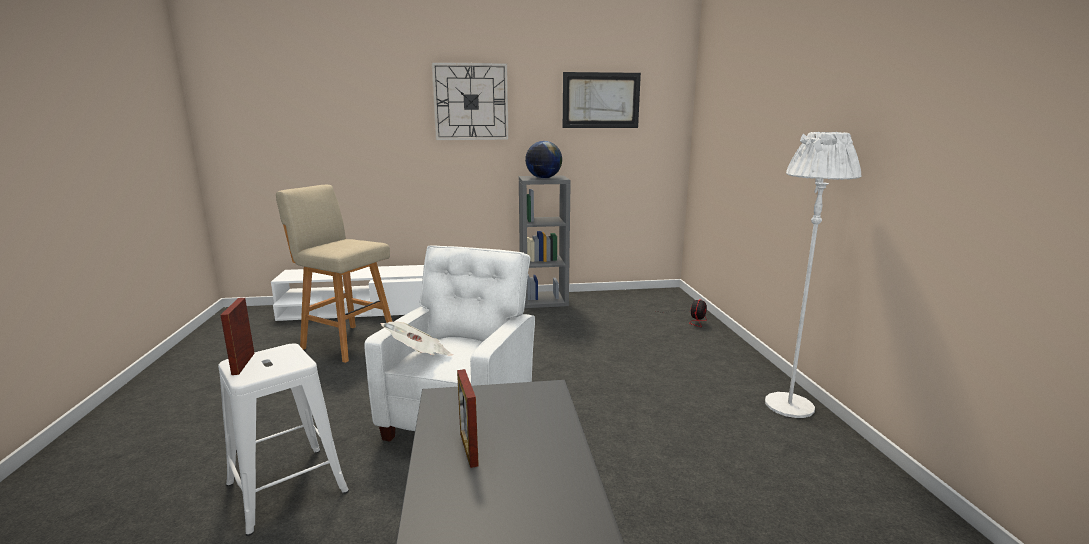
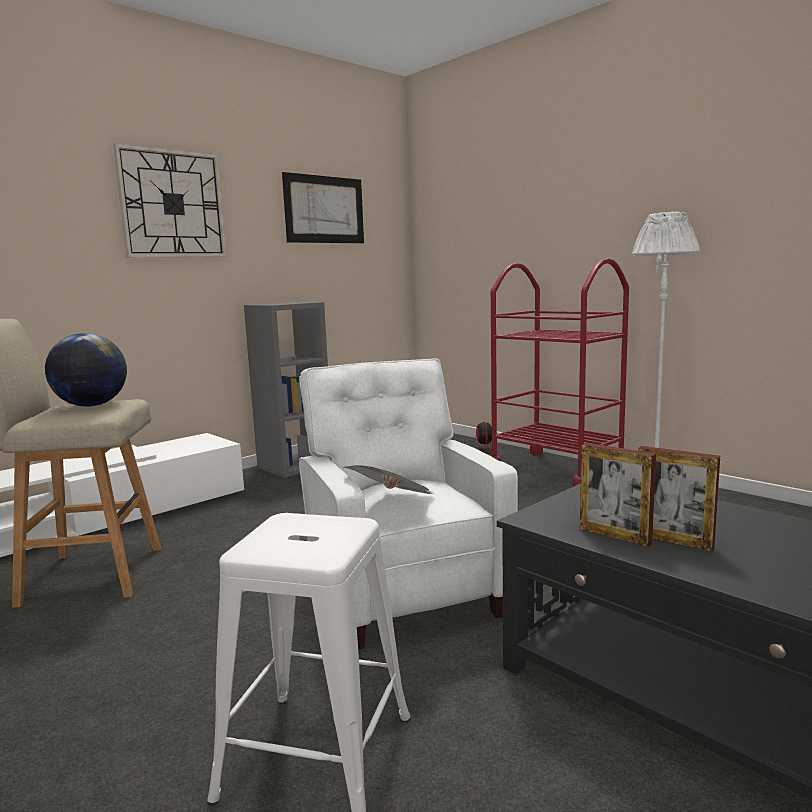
camera: 35 degrees left, 5 degrees down
(243, 363) = (272, 548): picture frame -> picture frame (614, 536)
(543, 178) = (288, 303): globe -> globe (91, 406)
(724, 360) = (556, 469): none -> red cart

